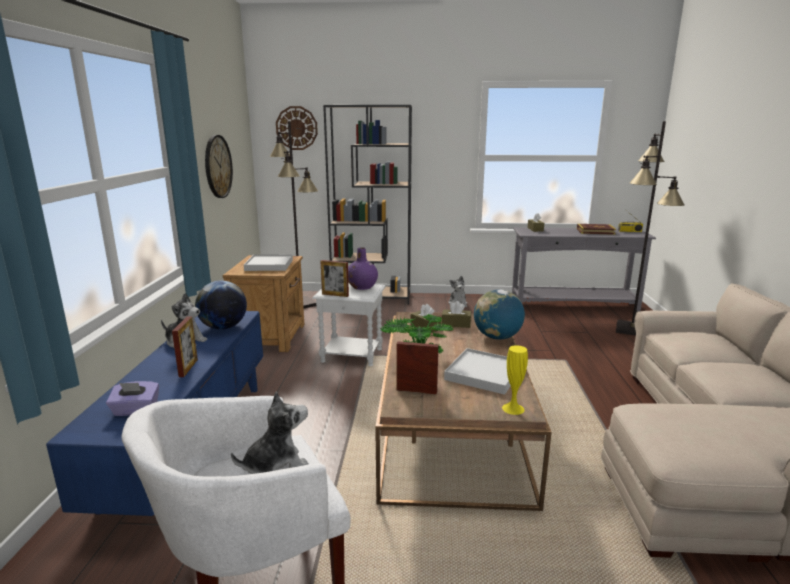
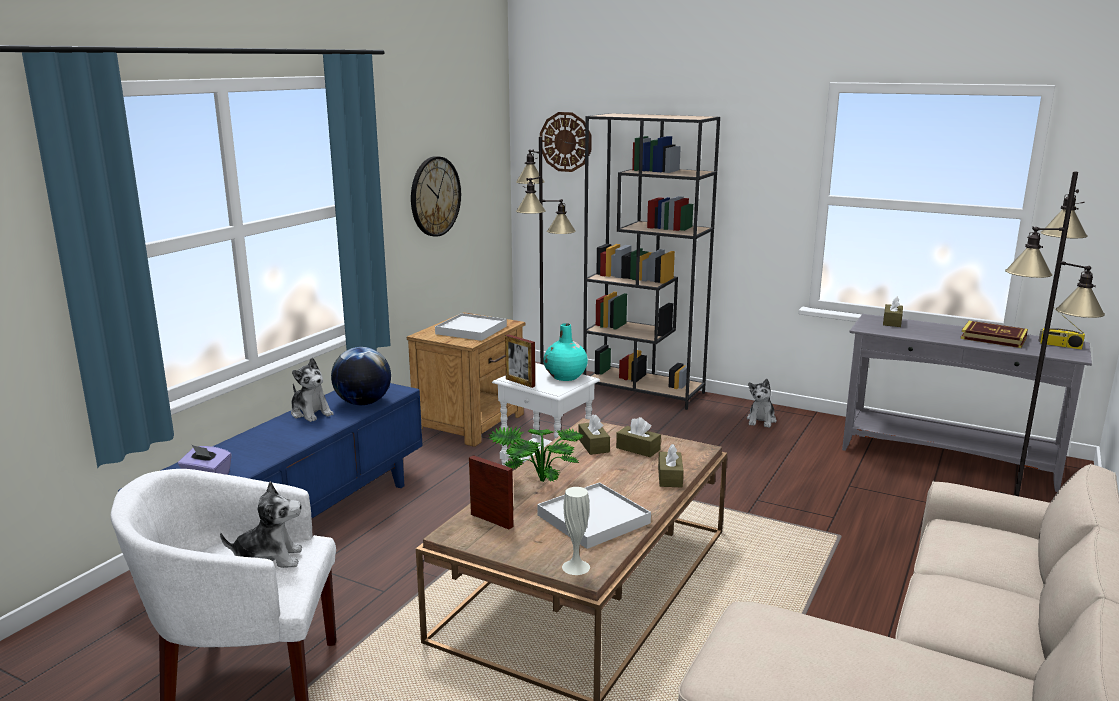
camera: 25 degrees right, 0 degrees up
(188, 368) = (288, 443): picture frame -> none
(362, 287) = (565, 376): purple vase -> turquoise vase
(497, 337) = (670, 477): globe -> brown tissue box
(513, 408) = (576, 567): yellow vase -> white vase

